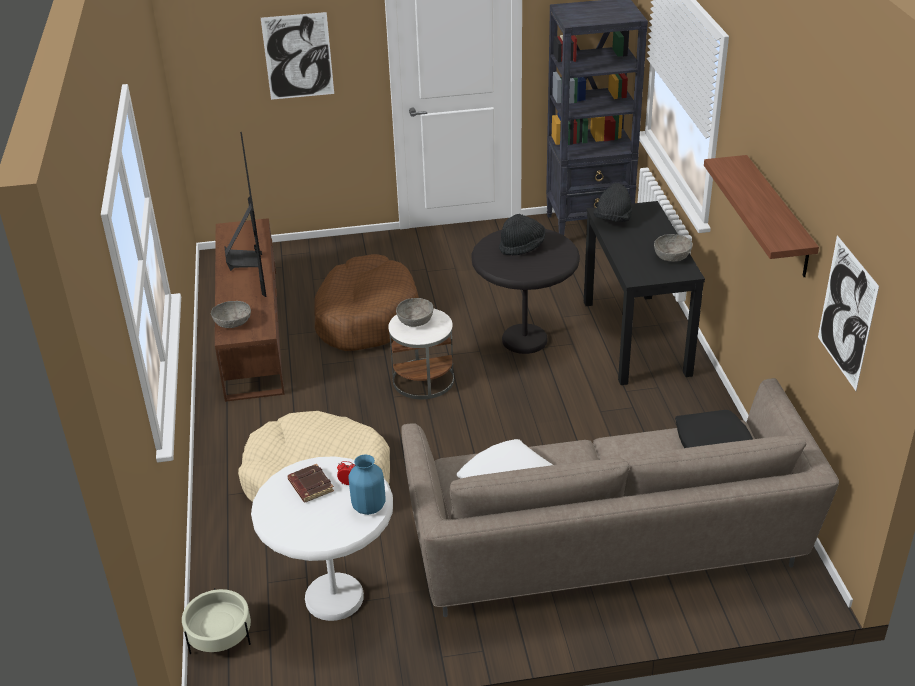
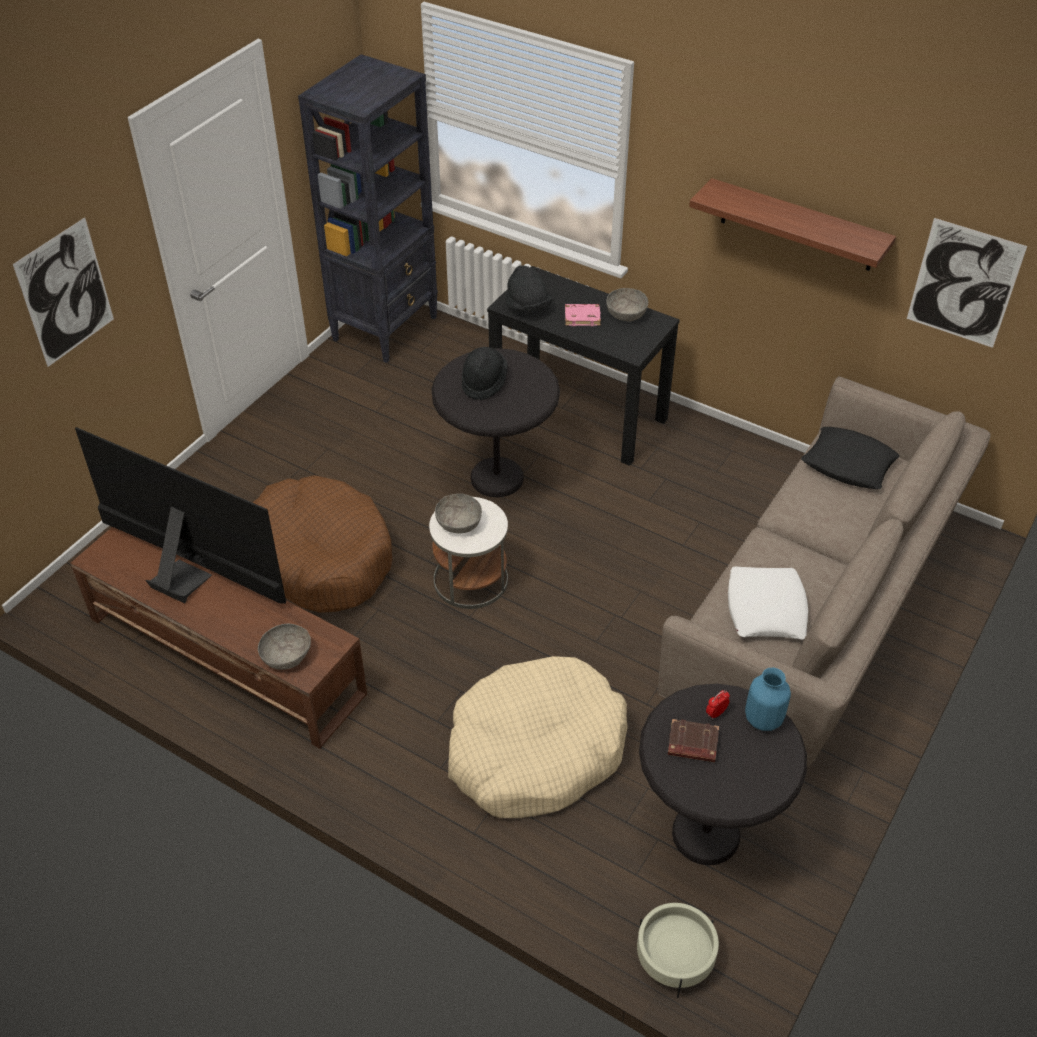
camera: 50 degrees left, 10 degrees up
(334, 598) = (705, 834): white side table -> black side table
(639, 243) = (582, 317): none -> pink book

